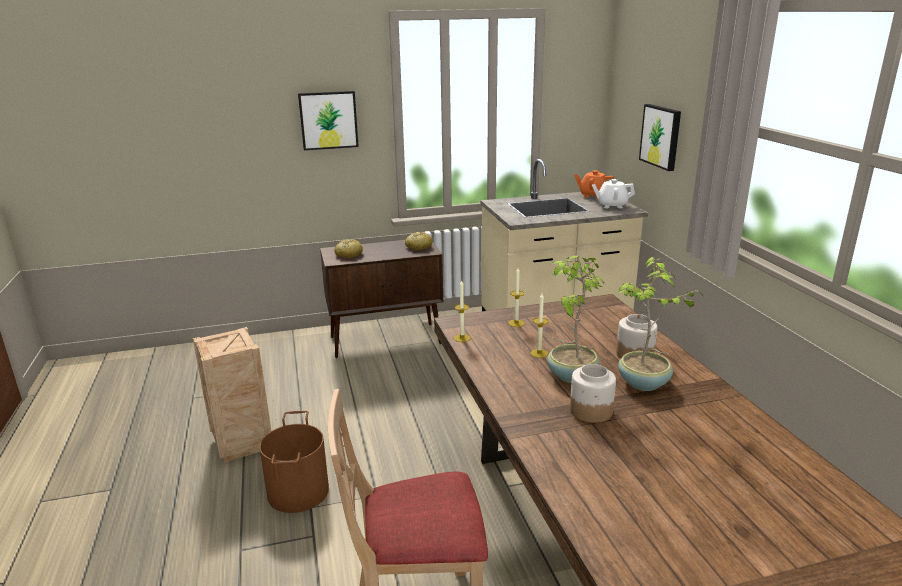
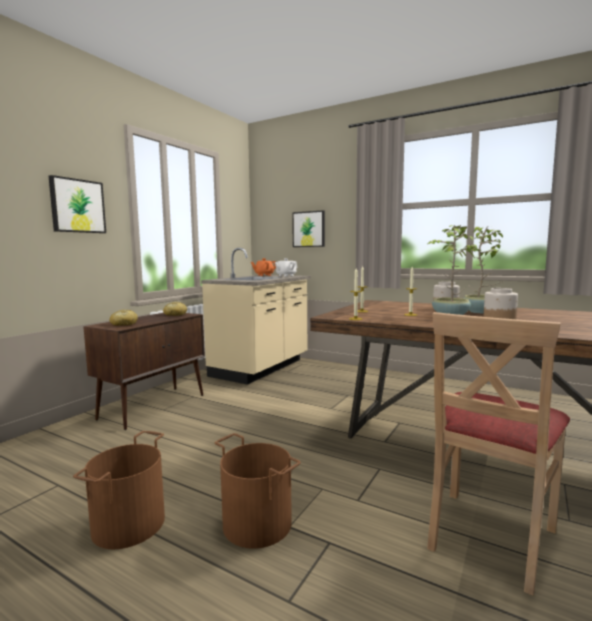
camera: 45 degrees left, 15 degrees down
(241, 443) = (127, 524): crate -> brown bucket

